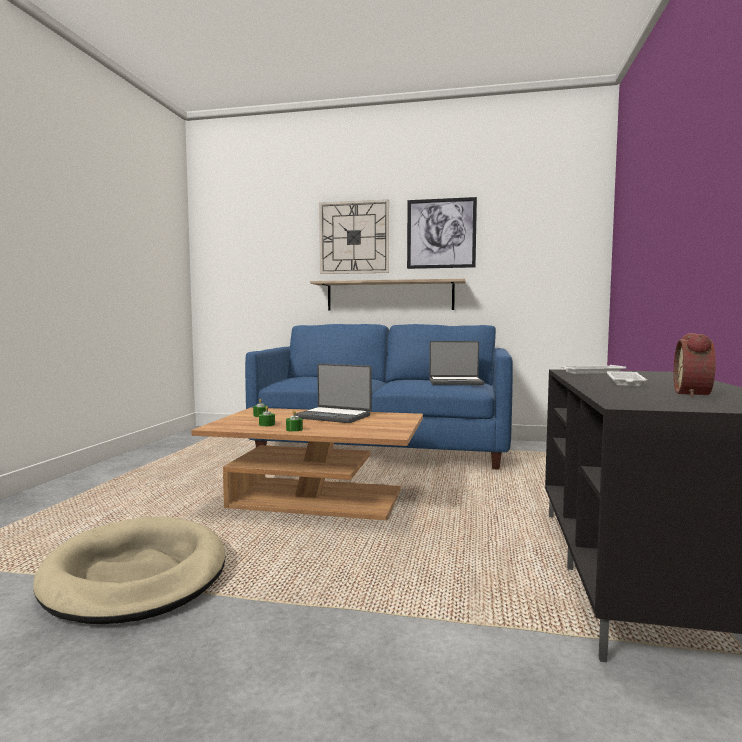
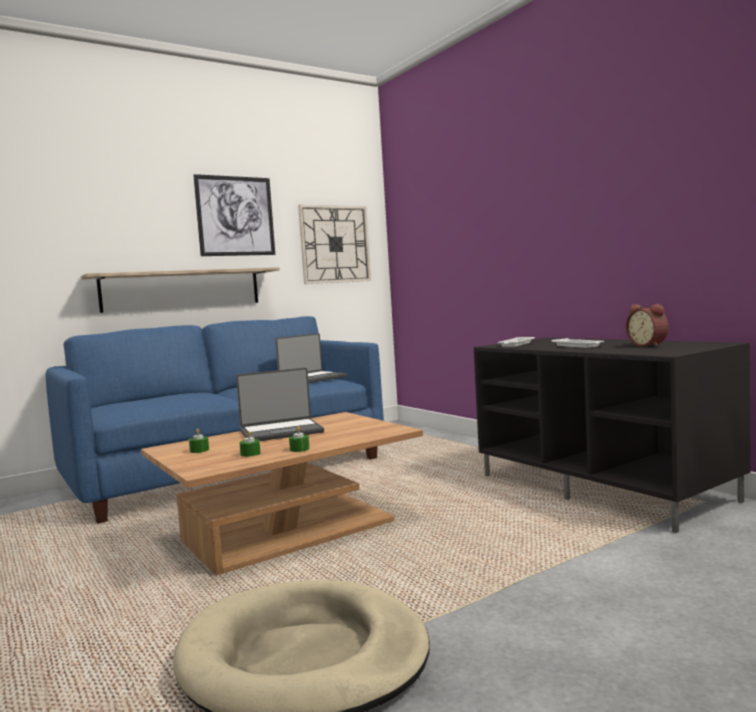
camera: 45 degrees left, 0 degrees up
(354, 237) = (128, 216): wall clock -> wall clock (335, 244)

